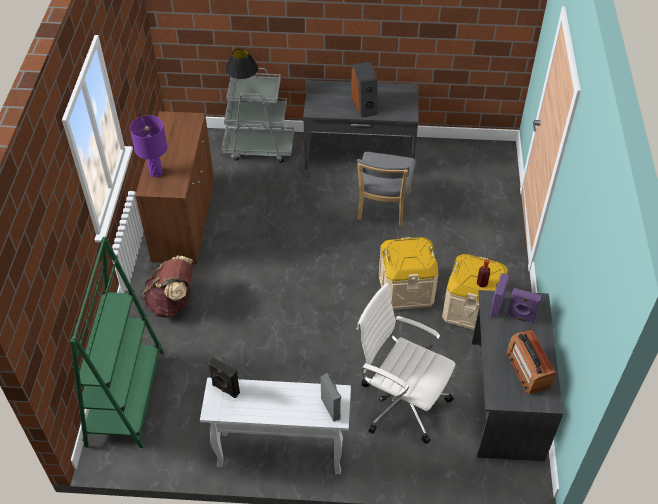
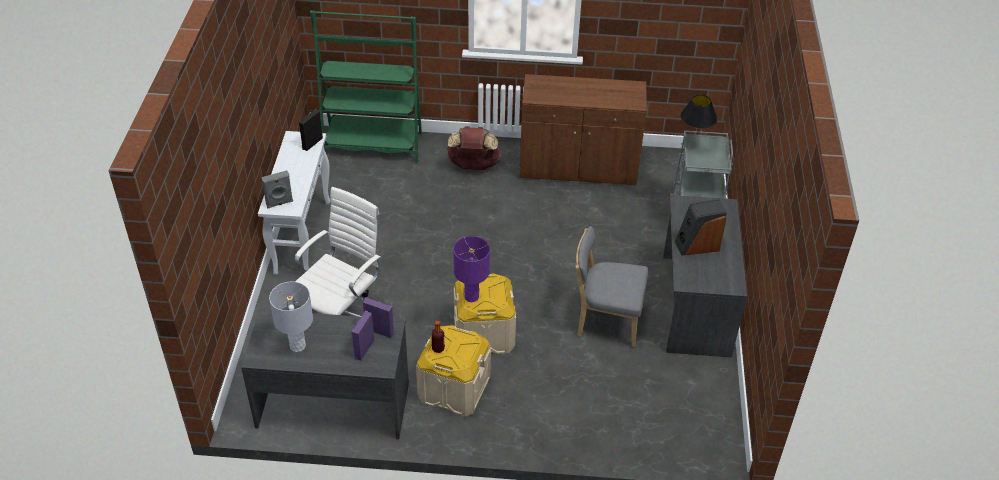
camera: 90 degrees right, 5 degrees down
(156, 172) = (556, 84): purple table lamp -> purple table lamp (471, 297)
(527, 369) = (297, 346): radio -> grey table lamp

